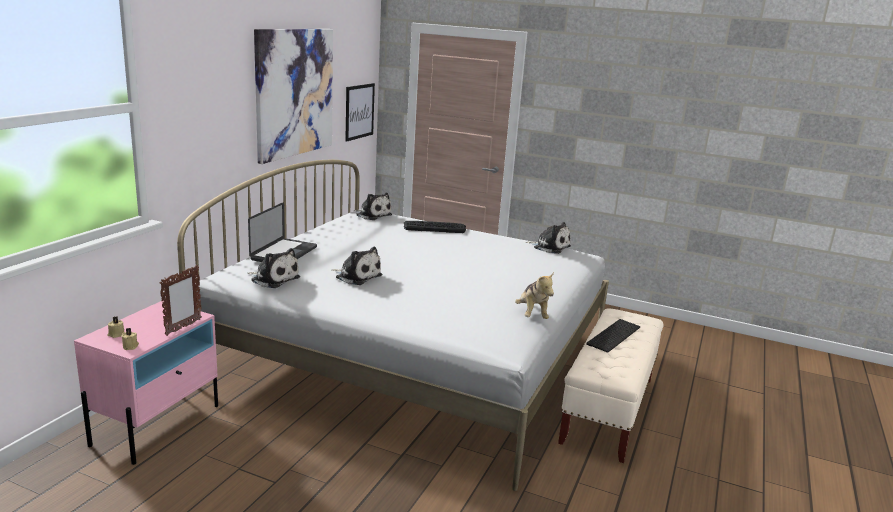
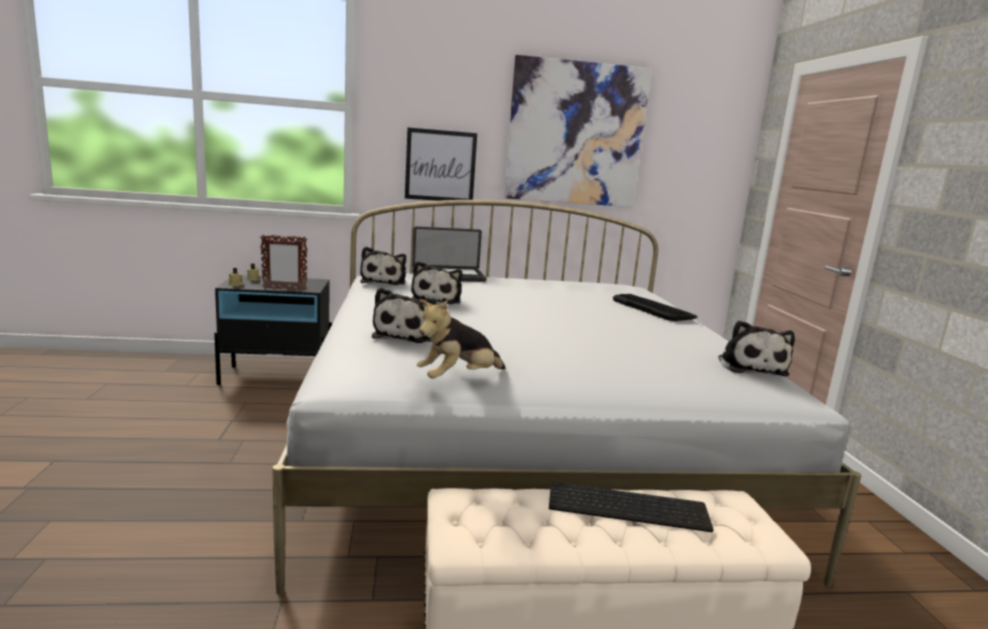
camera: 60 degrees right, 5 degrees down
(157, 424) = (277, 376): pink nightstand -> black nightstand
(359, 111) = (704, 180): picture -> picture (440, 166)
(372, 215) = (625, 288): plush toy -> plush toy (406, 335)

